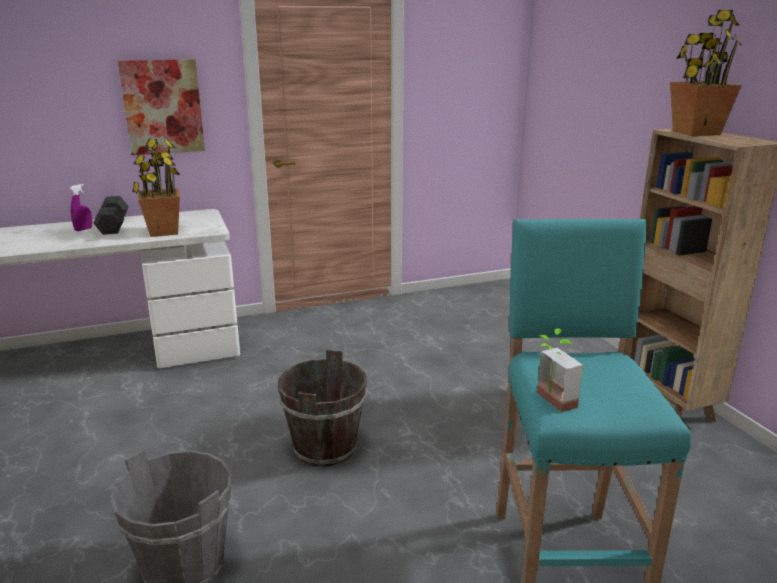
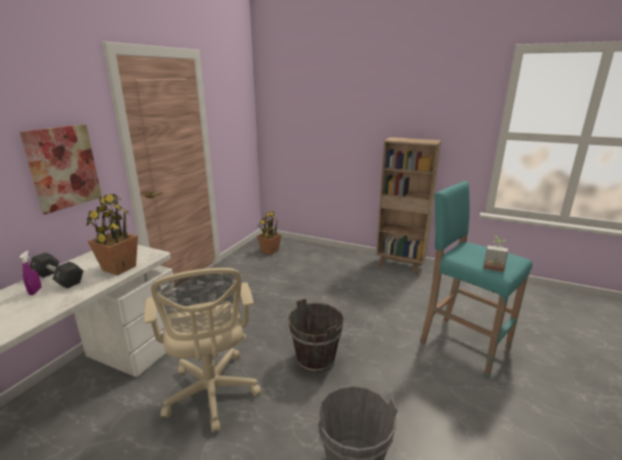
camera: 45 degrees left, 0 degrees up
(184, 419) = (212, 395): none -> beige office chair
(695, 133) = (403, 139): potted plant -> potted plant (269, 251)

